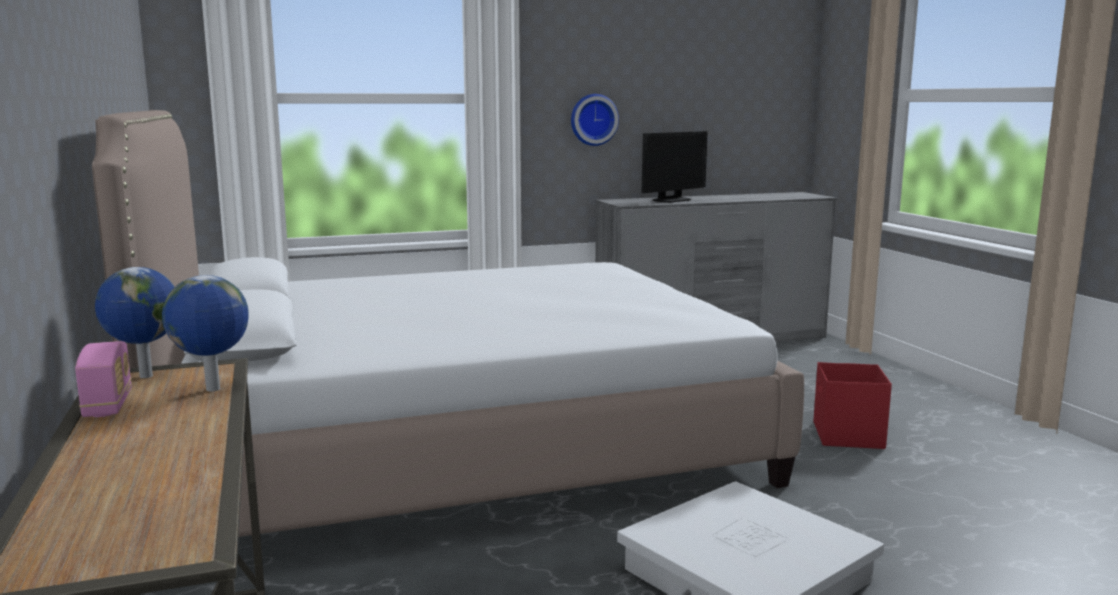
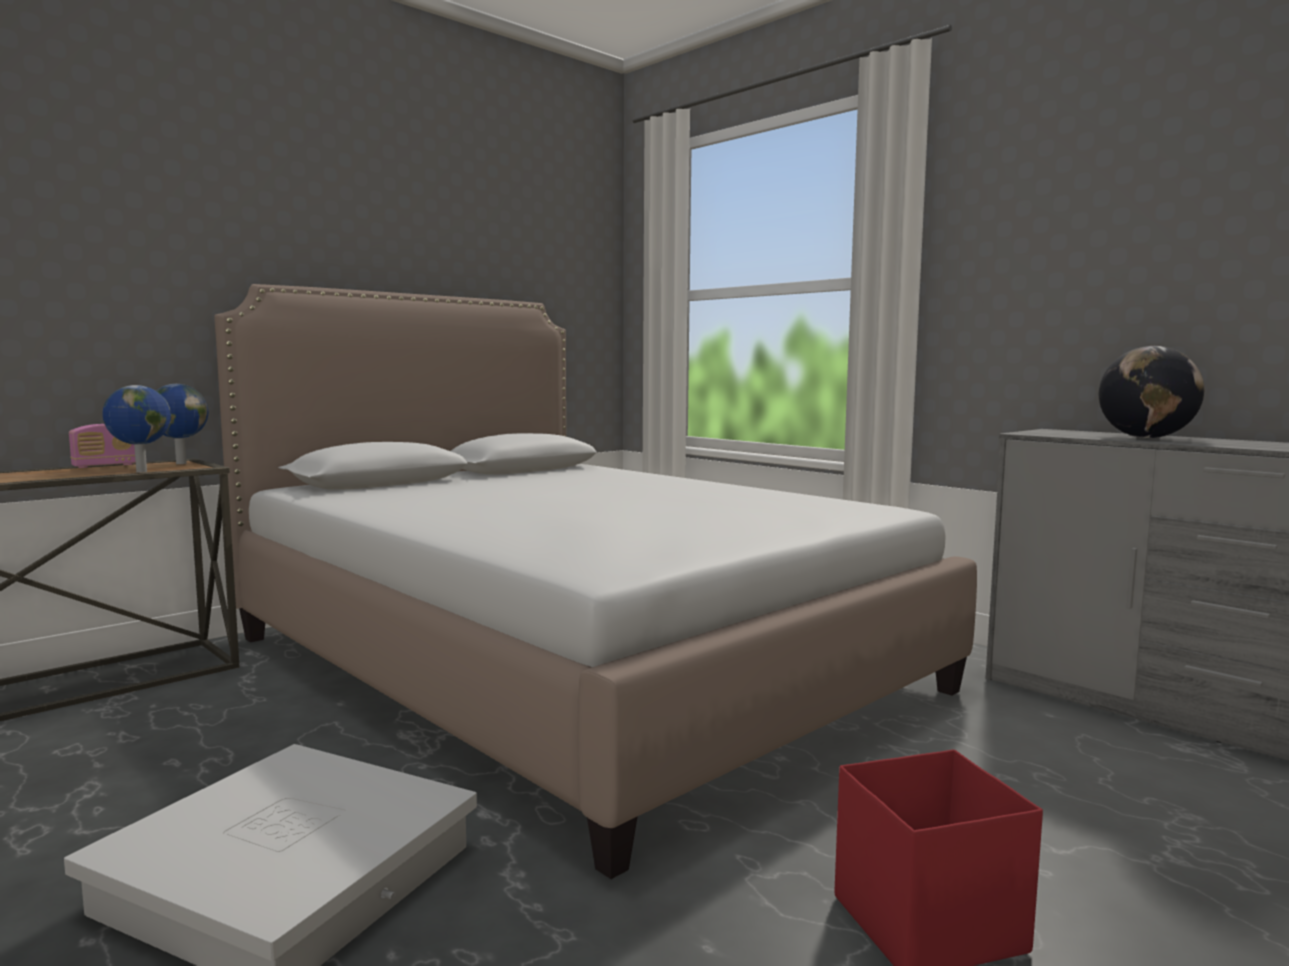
camera: 65 degrees right, 5 degrees down
(593, 119) = (1049, 302): wall clock -> none
(671, 200) = (1146, 438): monitor -> globe

